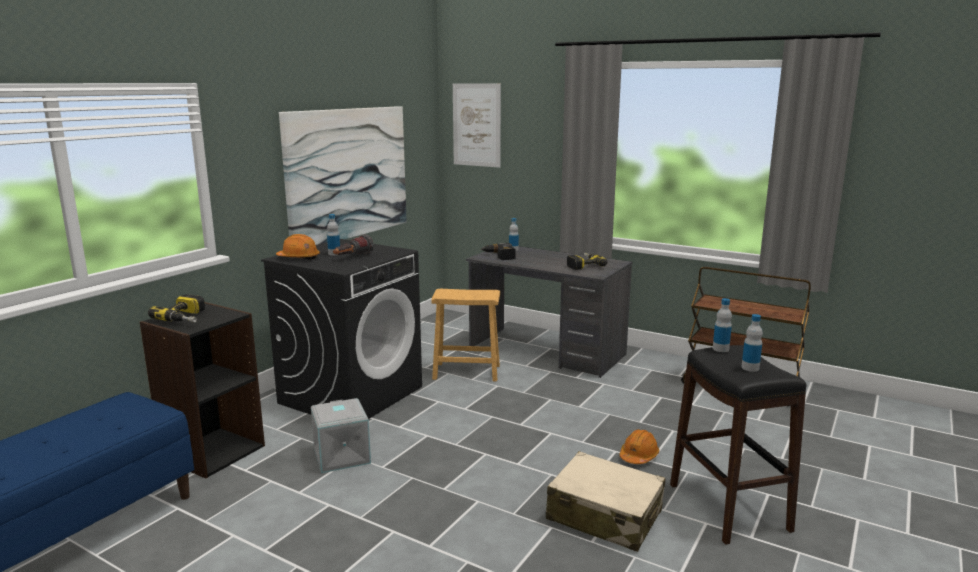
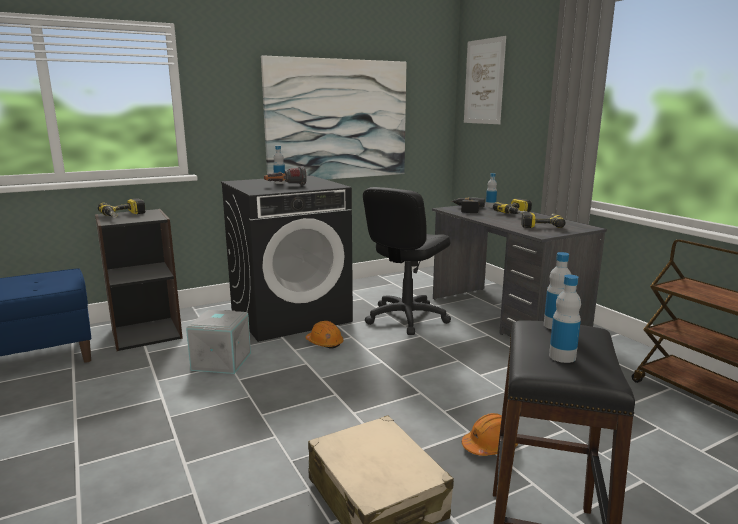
camera: 30 degrees right, 0 degrees up
(298, 258) = (247, 182): orange hard hat -> orange hard hat (324, 343)
(466, 372) = (406, 318): brown stool -> black office chair
(548, 255) = (518, 214): none -> power drill

